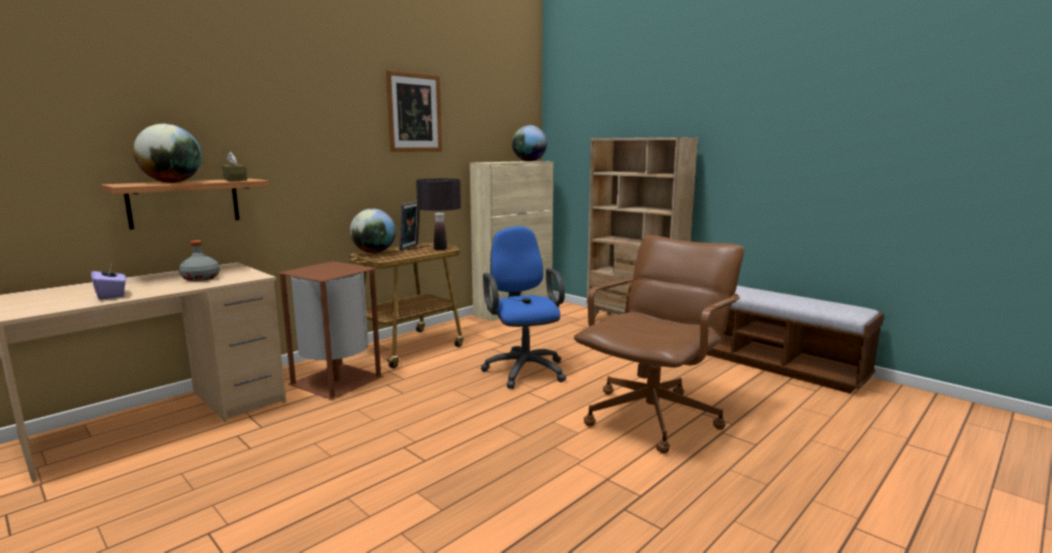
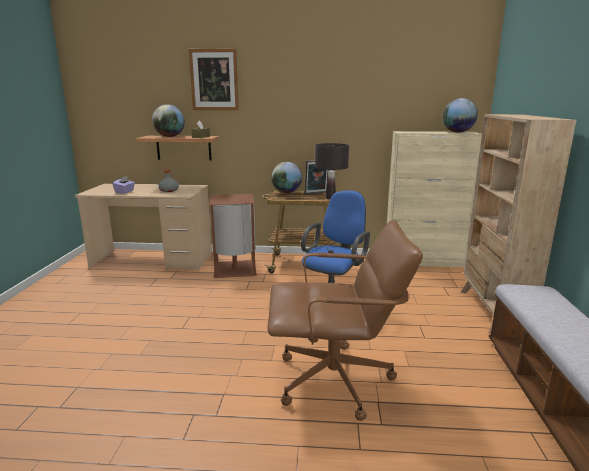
camera: 50 degrees right, 5 degrees up
(414, 113) = (342, 90): picture -> picture (214, 80)

